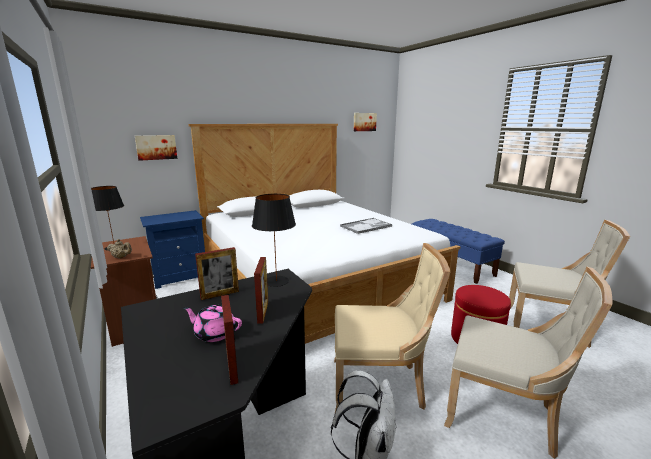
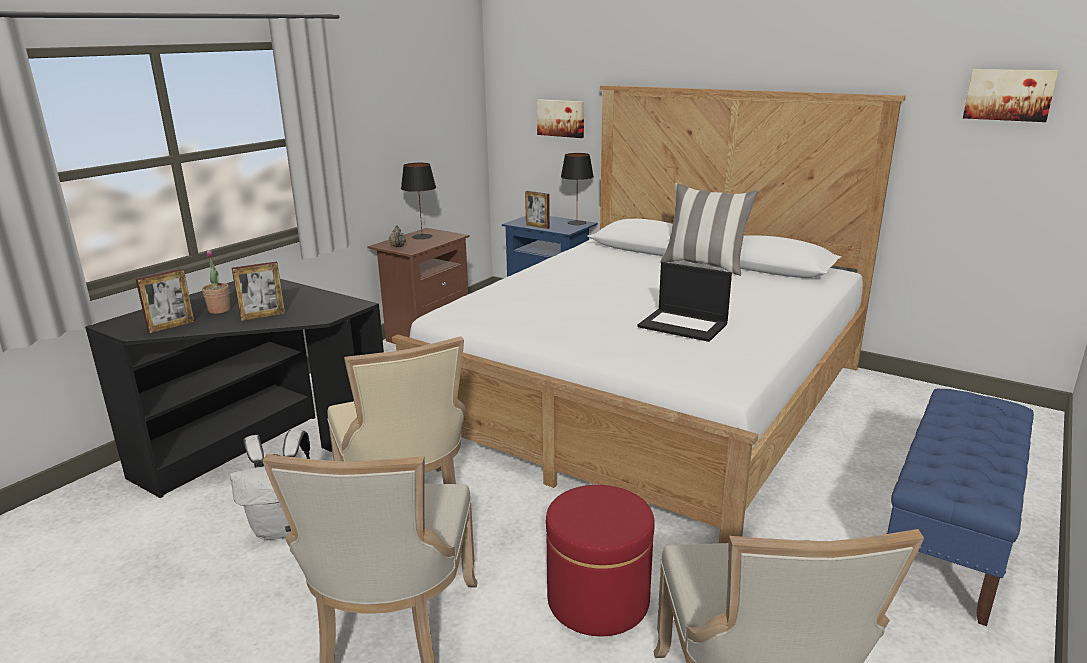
camera: 65 degrees right, 5 degrees up
(214, 333) = (219, 310): pink teapot -> potted plant
(220, 294) = (294, 294): picture frame -> picture frame (537, 226)
(276, 281) = (336, 306): black table lamp -> black table lamp (576, 223)
(295, 210) = (704, 266): none -> pillow
(366, 226) = (684, 325): tray -> laptop

